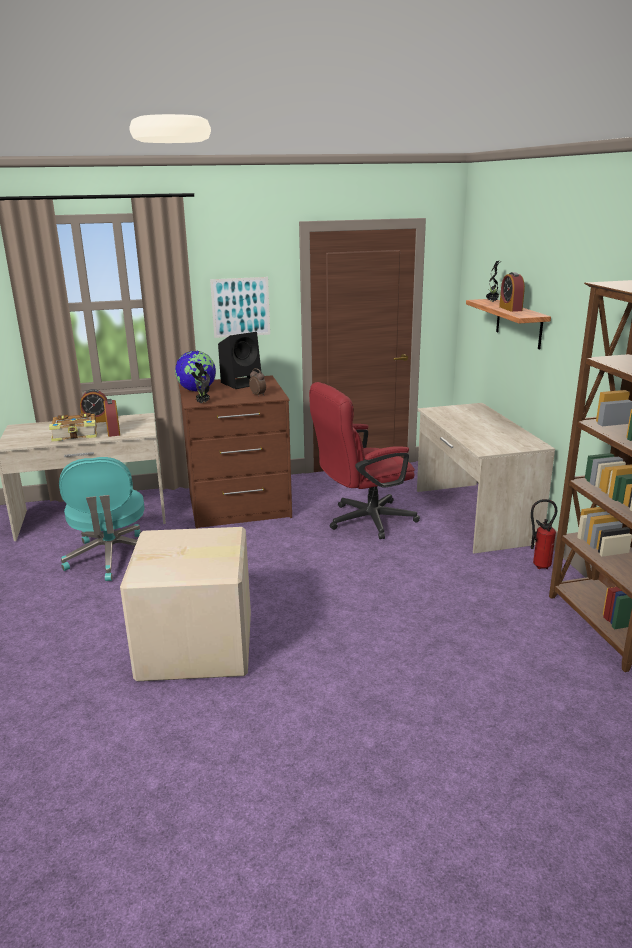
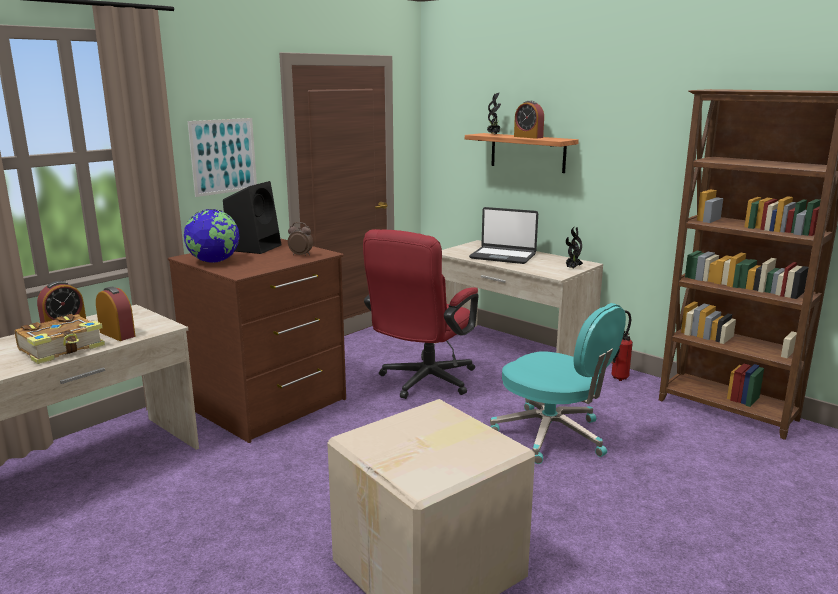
camera: 35 degrees left, 5 degrees down
(111, 557) = (176, 511): turquoise office chair -> turquoise office chair (552, 436)
(202, 403) = (251, 272): potted plant -> potted plant (572, 268)
(472, 423) = (503, 256): none -> laptop

